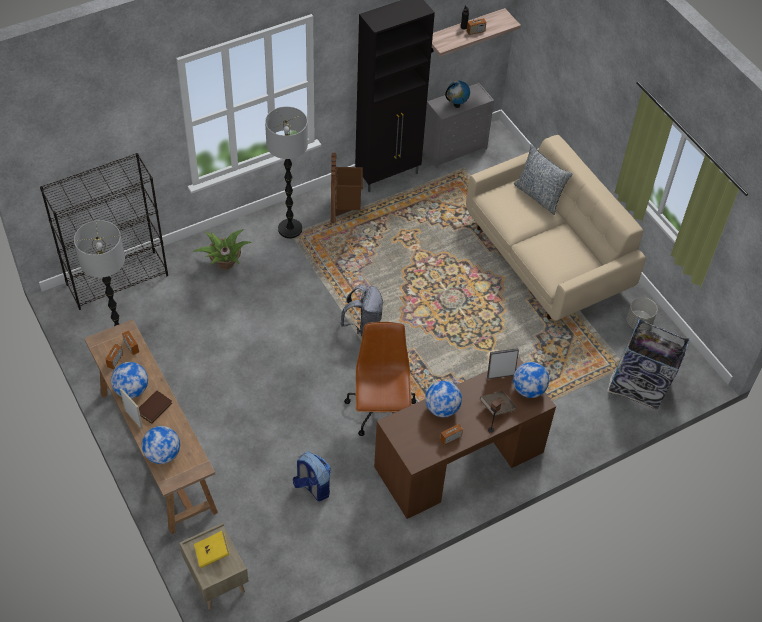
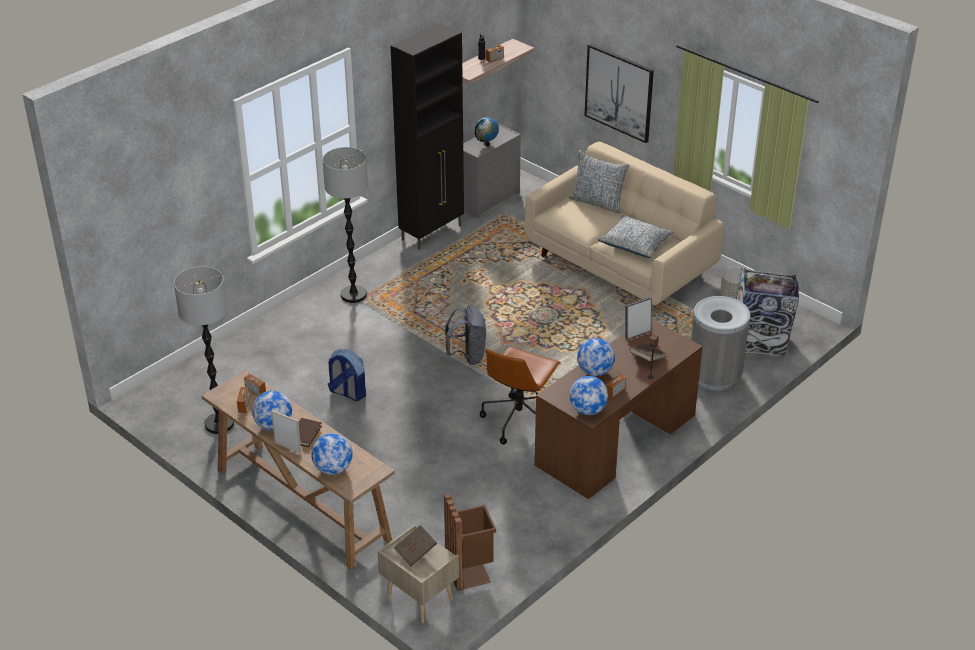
camera: 15 degrees left, 15 degrees down
(118, 279) = (191, 373): black bookcase -> none
(212, 553) = (416, 552): yellow book -> brown book
(224, 264) = (299, 337): potted plant -> none
(312, 487) = (480, 496): backpack -> backpack (347, 393)
(345, 212) = (404, 270): brown trash can -> brown trash can (470, 571)
(381, 411) = (519, 419): brown office chair -> brown office chair turned 135 degrees counterclockwise
(528, 389) = (670, 339): globe -> globe (587, 410)
(553, 256) = (635, 244): none -> pillow
(580, 413) = (714, 377): none -> grey trash can
(586, 95) = (619, 92): none -> picture

